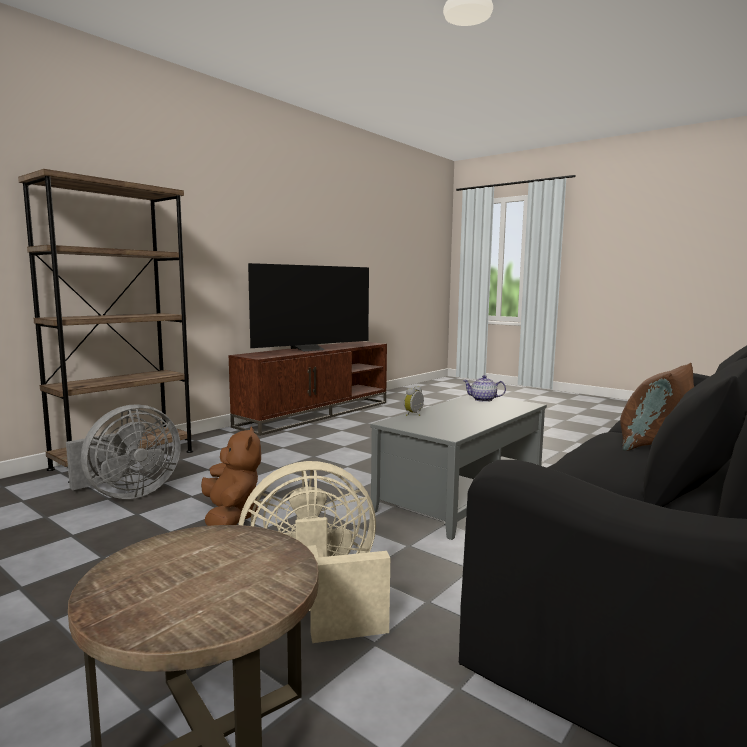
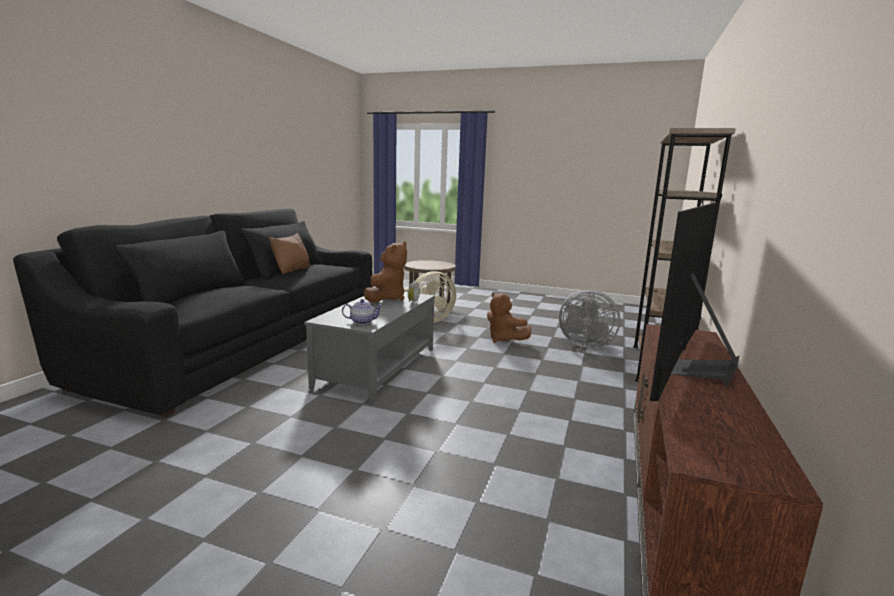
camera: 160 degrees right, 5 degrees up
(127, 494) = (584, 344): grey fan -> grey fan turned 90 degrees counterclockwise
(449, 422) = (386, 298): none -> brown plush toy

